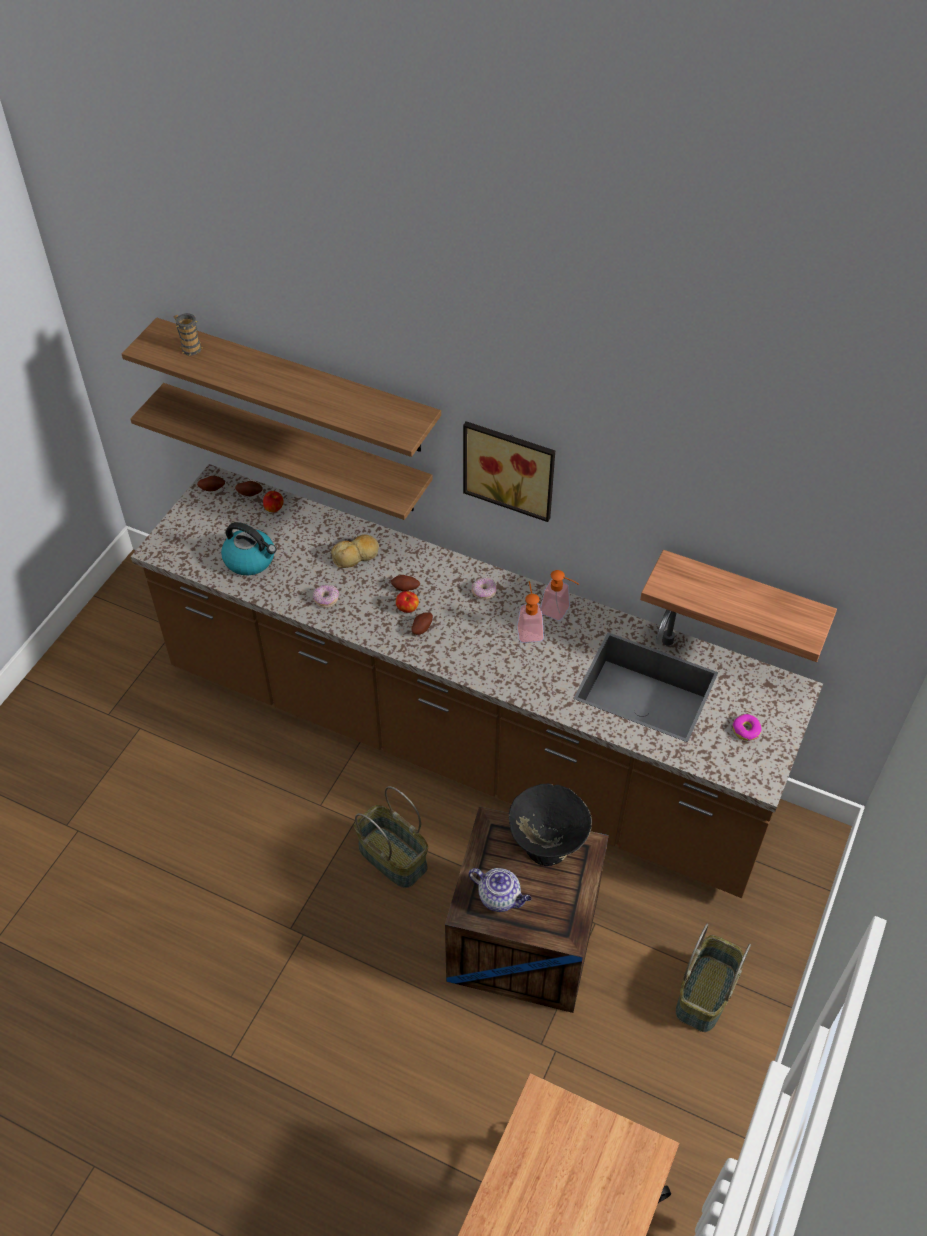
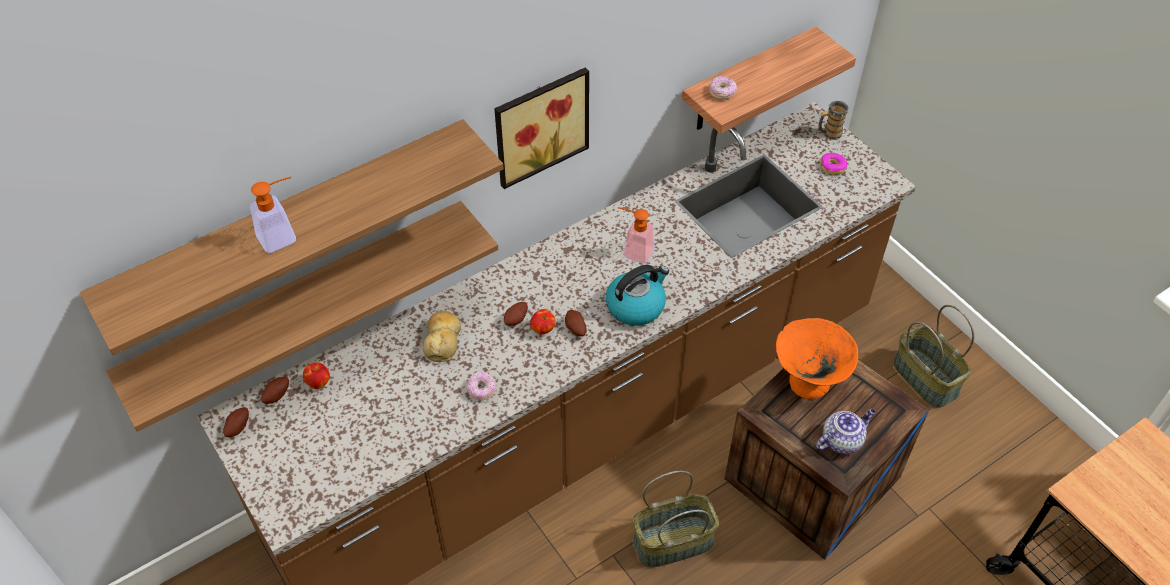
camera: 60 degrees left, 0 degrees up
(189, 347) = (166, 280): mug -> mug (829, 134)
(250, 560) = (374, 434): kettle -> kettle (636, 305)
(484, 592) = (566, 263): donut -> donut (722, 92)
(547, 847) = (808, 381): black bowl -> orange bowl
(559, 612) = (629, 221): soap dispenser -> soap dispenser (283, 236)

